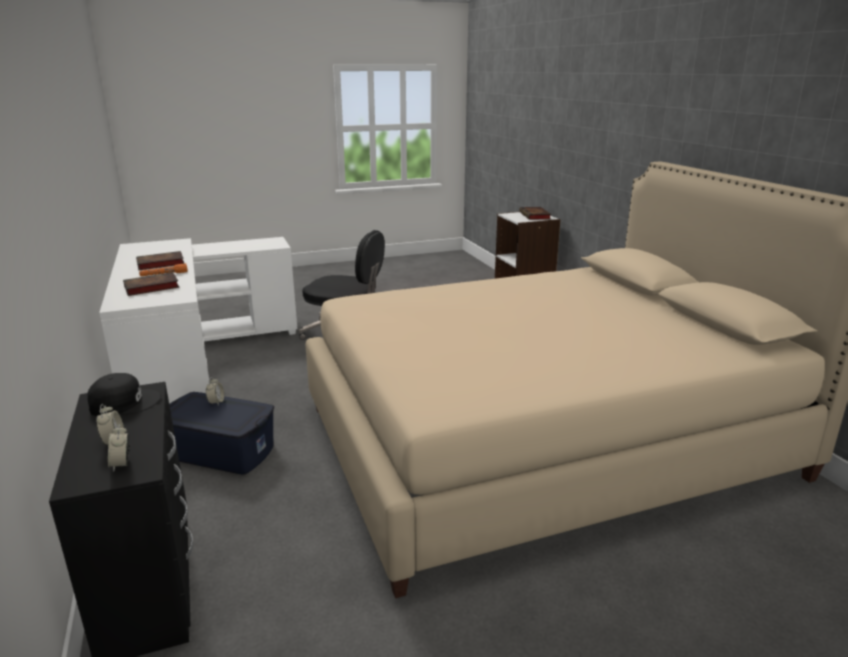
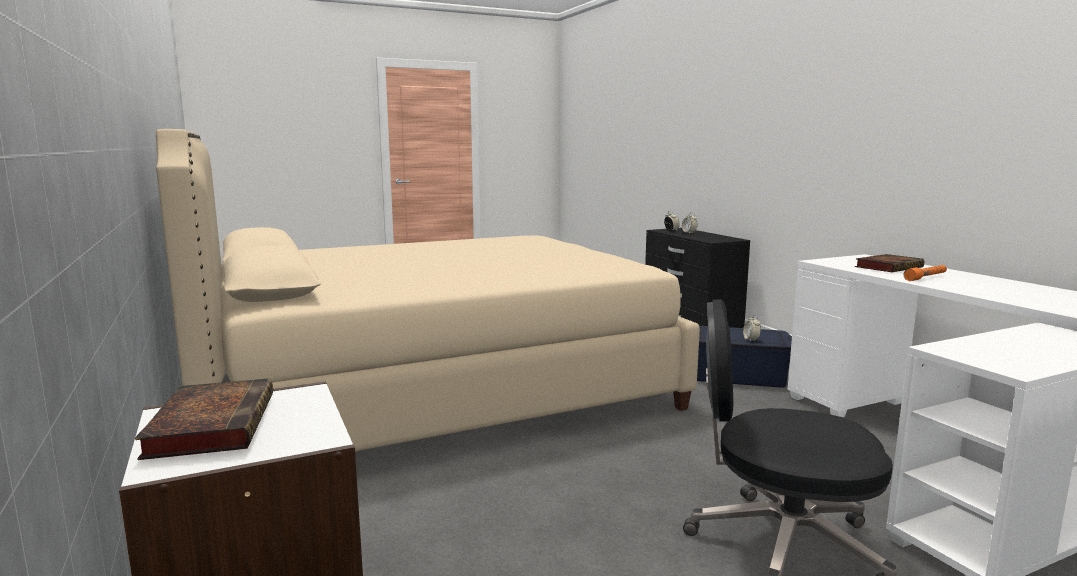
camera: 175 degrees right, 10 degrees down
(124, 402) = (714, 238): black cap -> none
(159, 264) = (988, 288): book -> none

